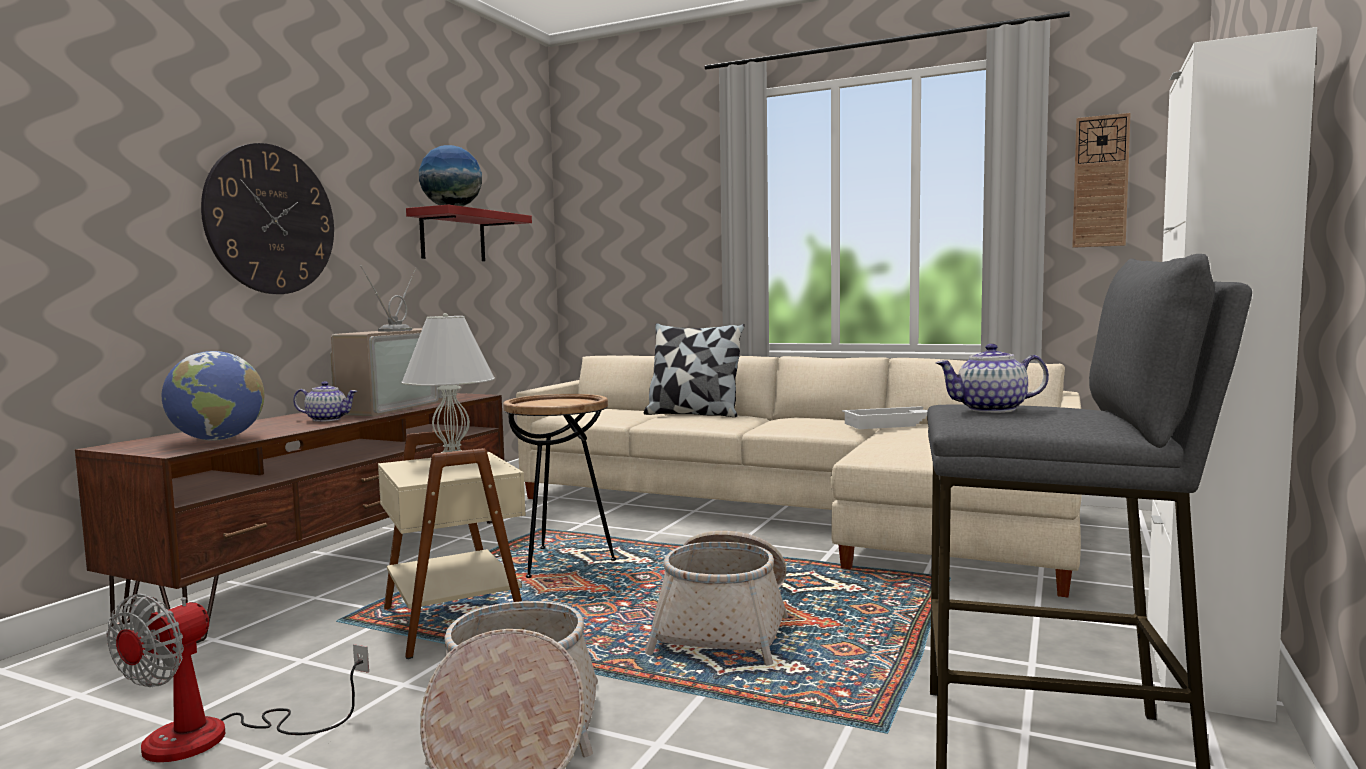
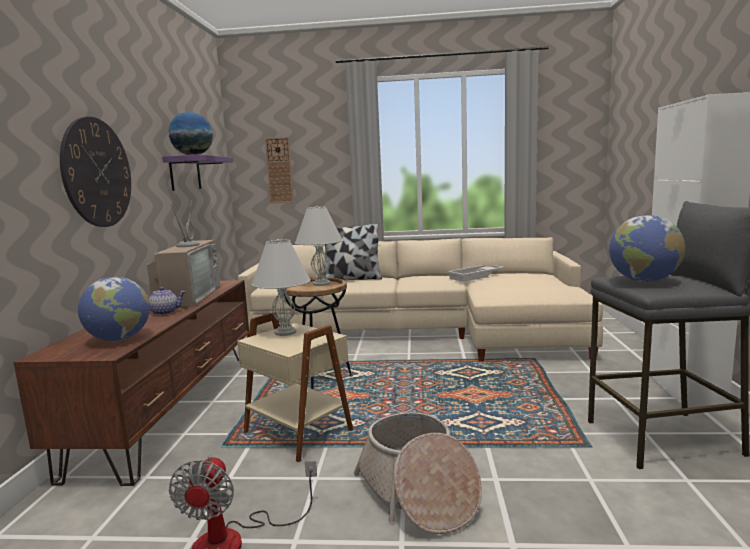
camera: 20 degrees left, 5 degrees up
(453, 236) = (185, 173): red shelf -> purple shelf
(571, 402) = (321, 284): none -> white table lamp
(725, 627) = (456, 406): basket -> none
(990, 409) = (643, 281): teapot -> globe
(1100, 181) = (560, 139): wall clock -> wall clock (279, 170)

